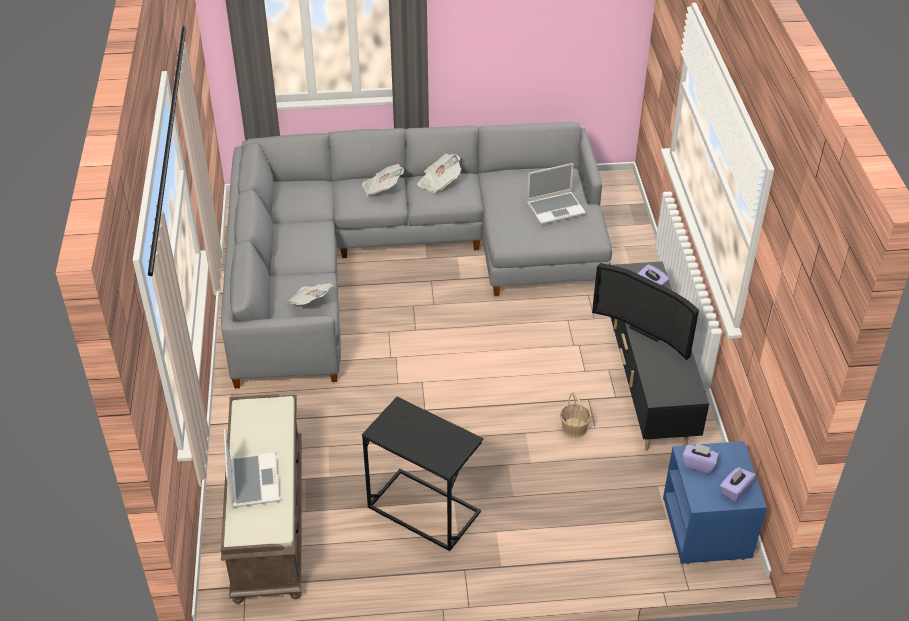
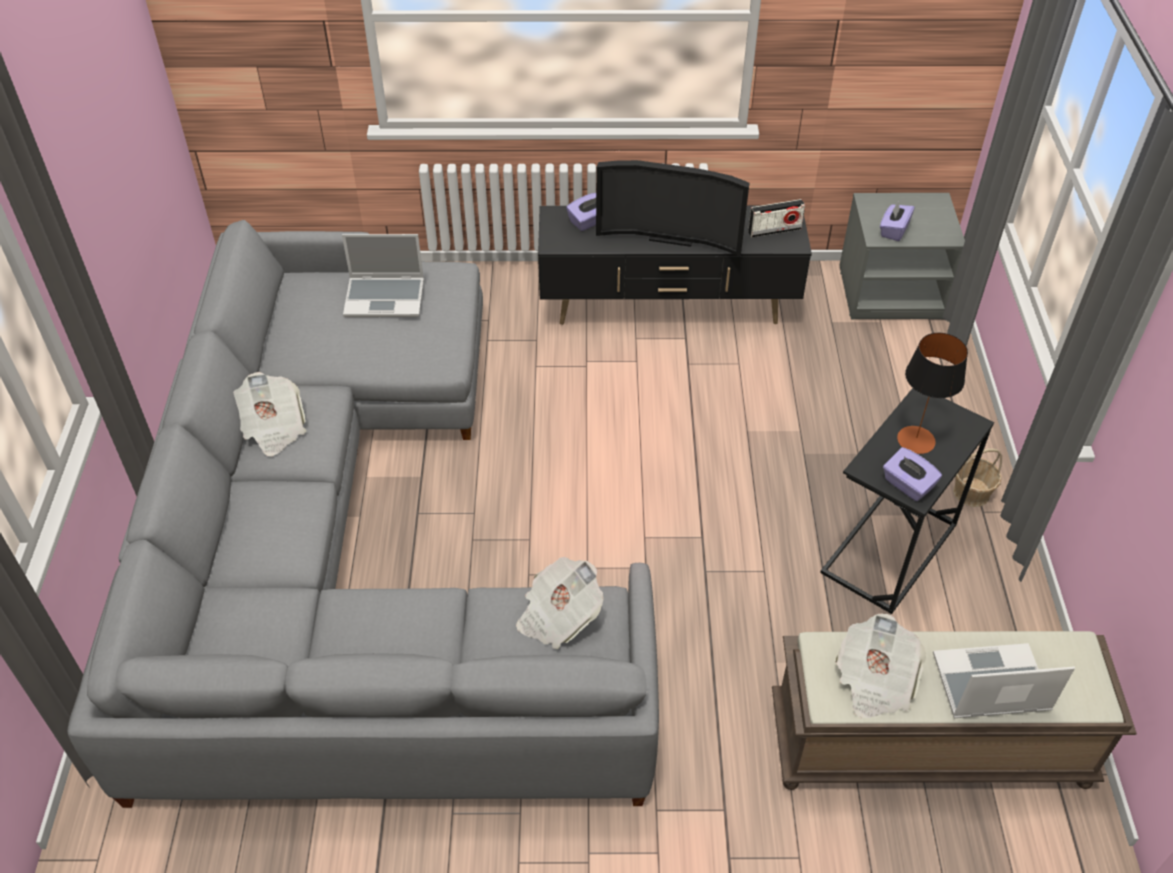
camera: 85 degrees left, 5 degrees up
(382, 189) = (265, 505): newspaper -> newspaper (874, 681)
(427, 434) = (916, 440): none -> table lamp
(556, 208) = (386, 298): laptop -> laptop turned 105 degrees clockwise
(574, 428) = (740, 383): basket -> basket (971, 493)
(647, 329) = (671, 235): television -> television turned 60 degrees clockwise
(670, 386) = (774, 230): none -> radio
(707, 528) = (891, 292): blue nightstand -> grey nightstand
(735, 490) = (928, 210): purple tissue box -> purple tissue box (907, 485)

